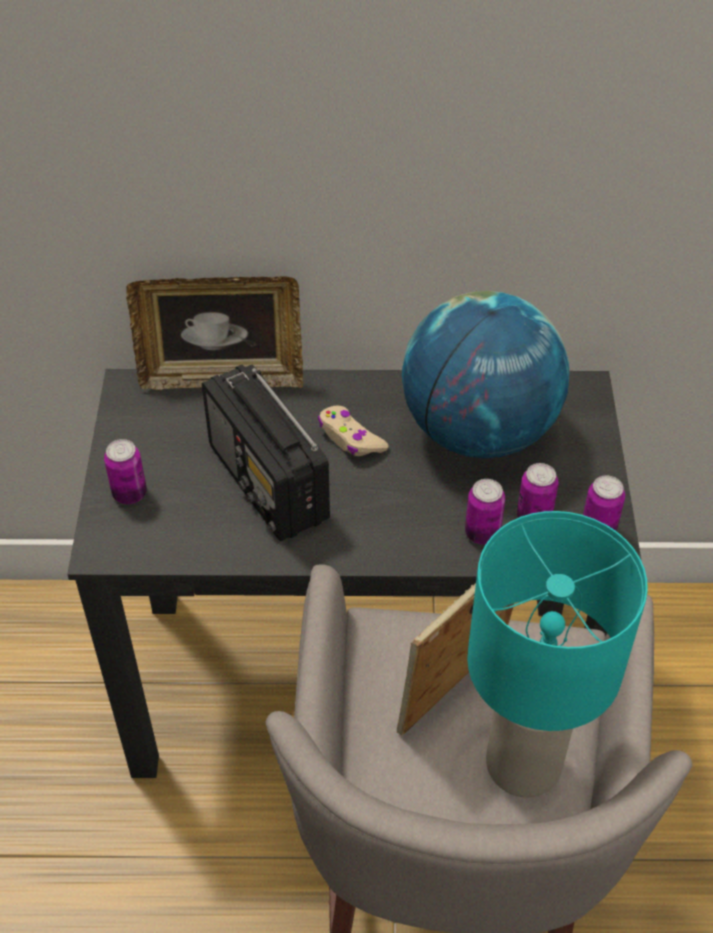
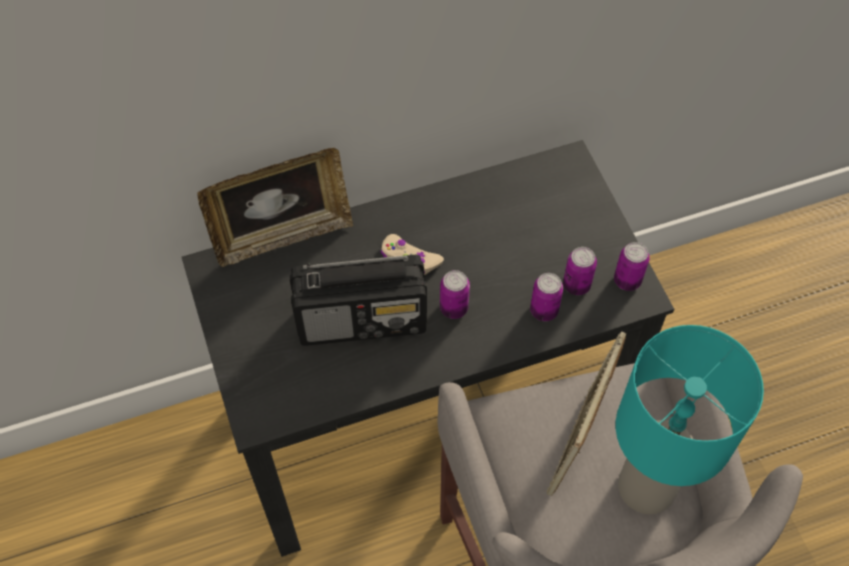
camera: 20 degrees left, 10 degrees up
(129, 493) = (255, 364): can -> can (454, 308)
(268, 484) = (363, 320): radio -> radio turned 45 degrees counterclockwise
(479, 431) = (506, 223): globe -> none

